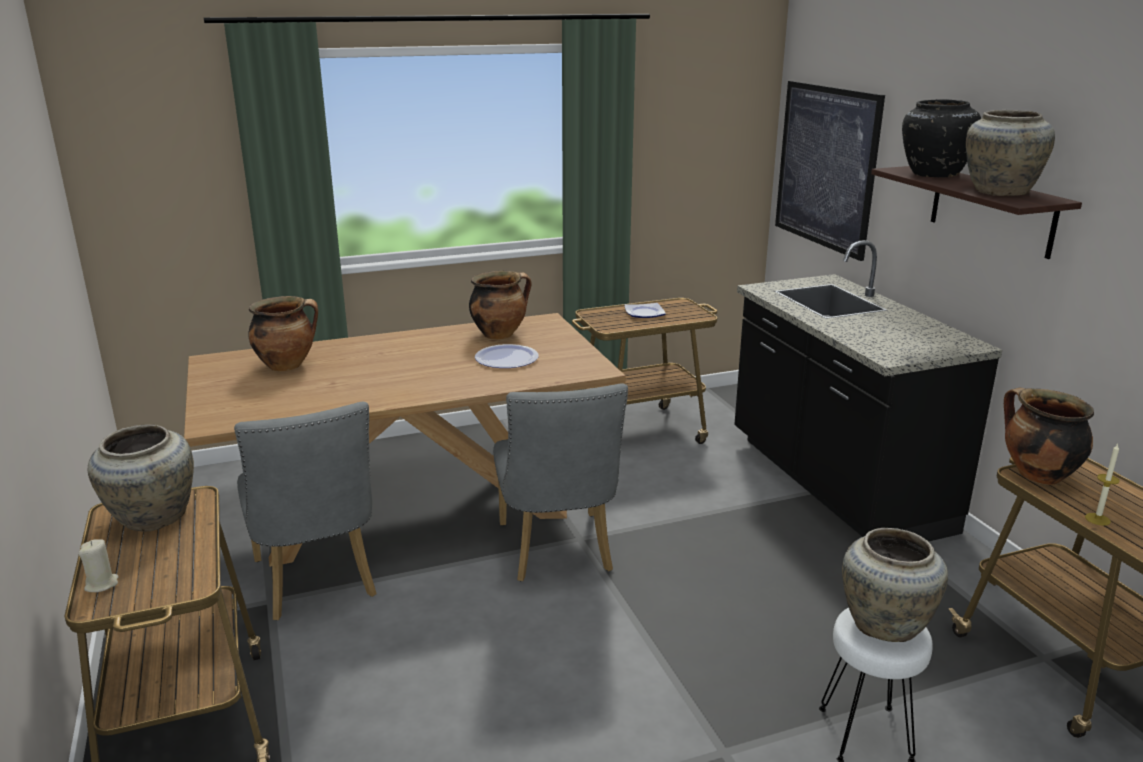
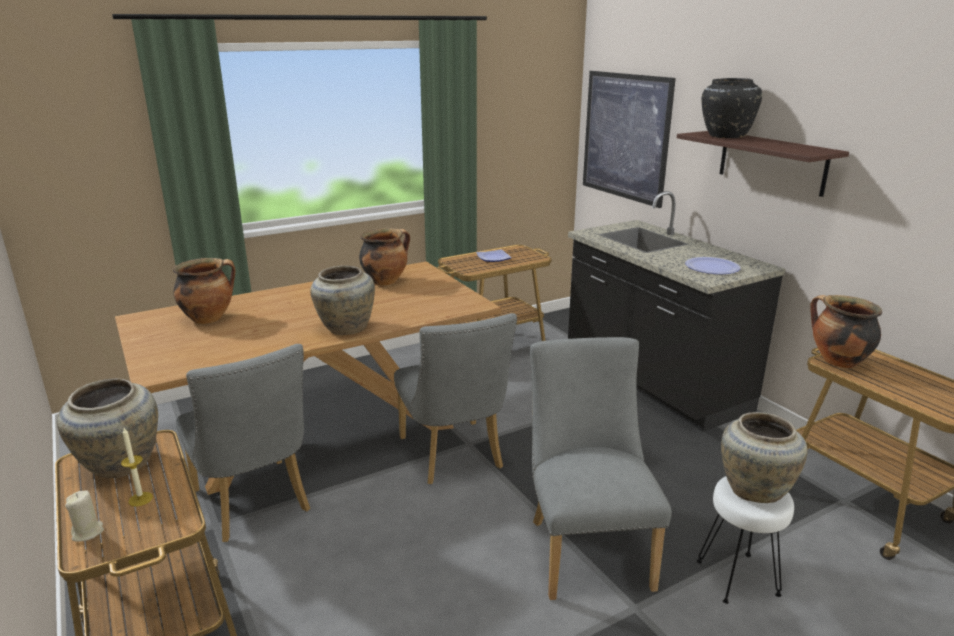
camera: 10 degrees left, 0 degrees up
(506, 358) = (398, 300): plate -> plate (712, 267)
(686, 675) = (586, 547): none -> grey chair
(998, 192) = (784, 146): beige vase -> beige vase (345, 328)
(1097, 519) = (895, 391): candle -> candle (140, 499)

